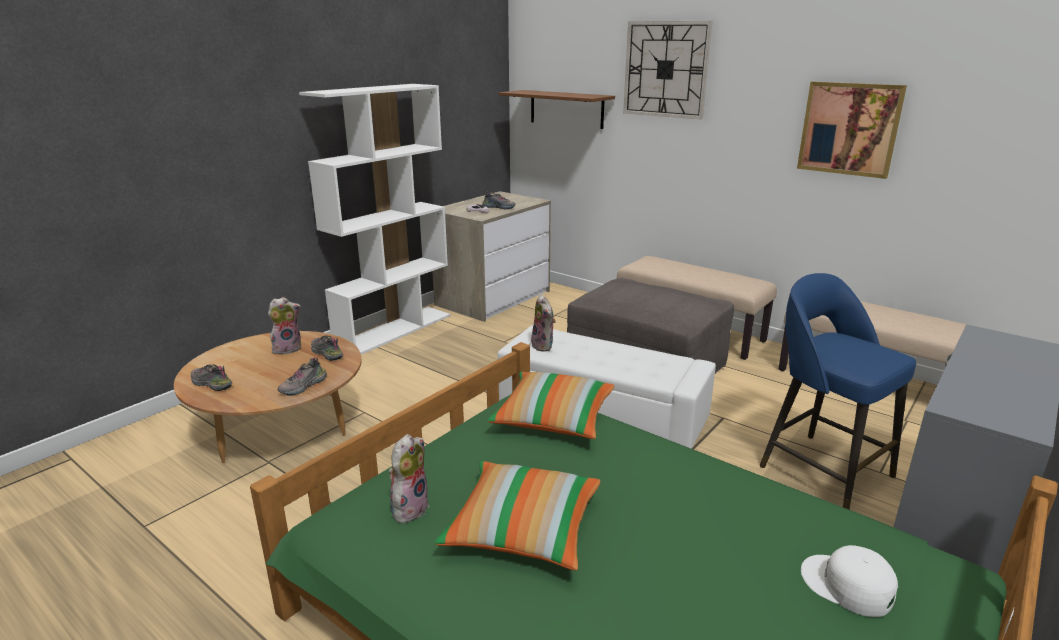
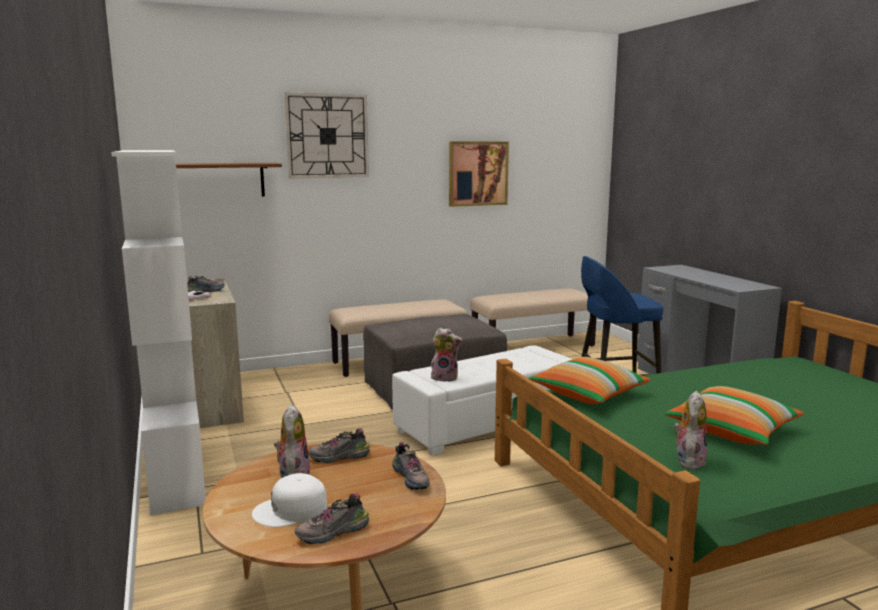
camera: 60 degrees left, 10 degrees down
(409, 507) = (688, 460): plush toy -> plush toy turned 60 degrees clockwise
(847, 586) = (805, 377): white cap -> white cap (291, 511)

